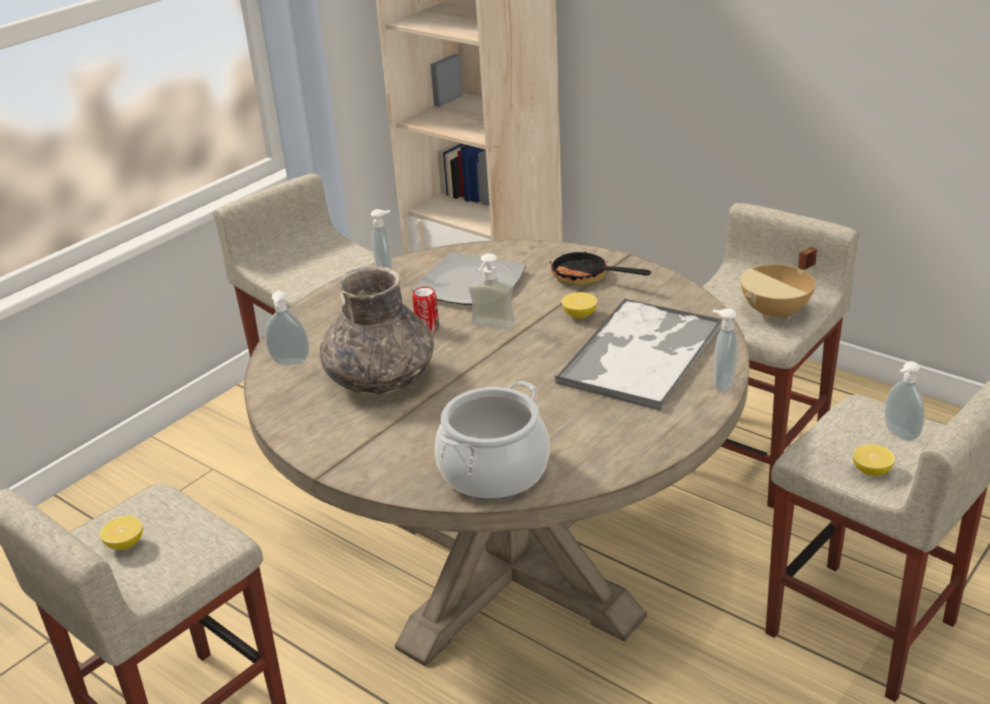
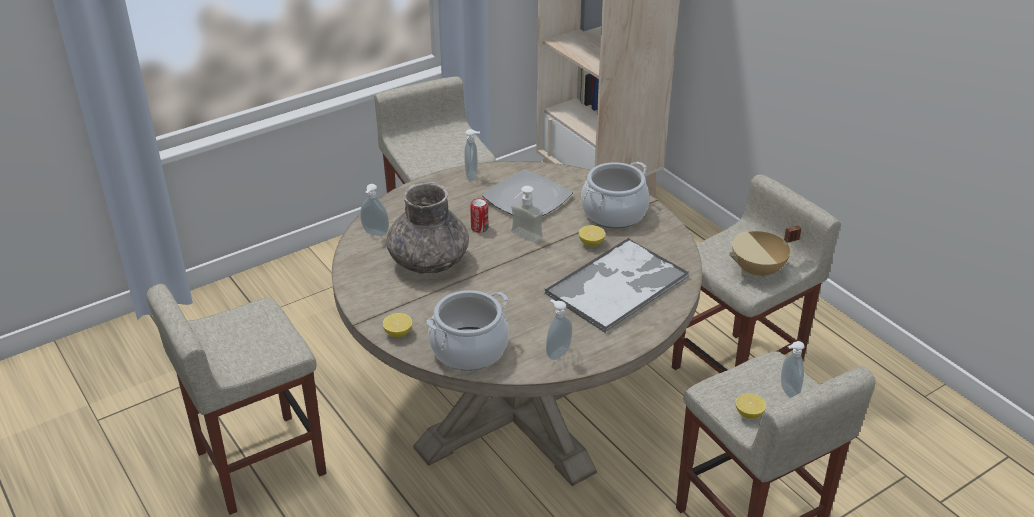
camera: 15 degrees right, 5 degrees up
(125, 544) = (231, 336): lemon -> lemon (398, 333)
(587, 278) = (614, 213): frying pan -> cooking pot
(722, 383) = (660, 323): soap dispenser -> soap dispenser (557, 353)

